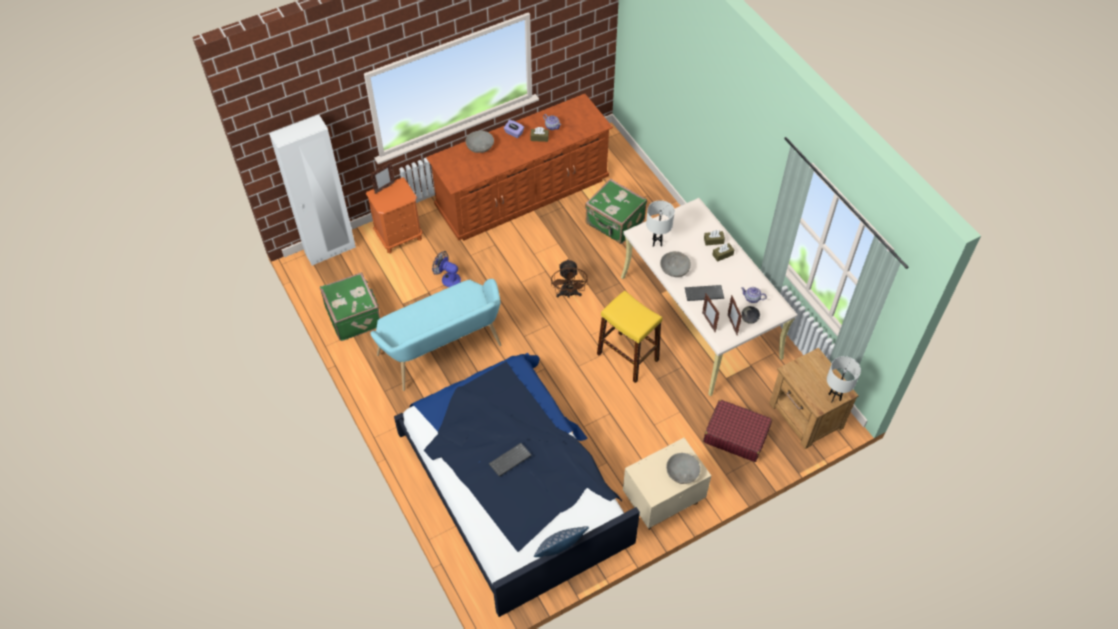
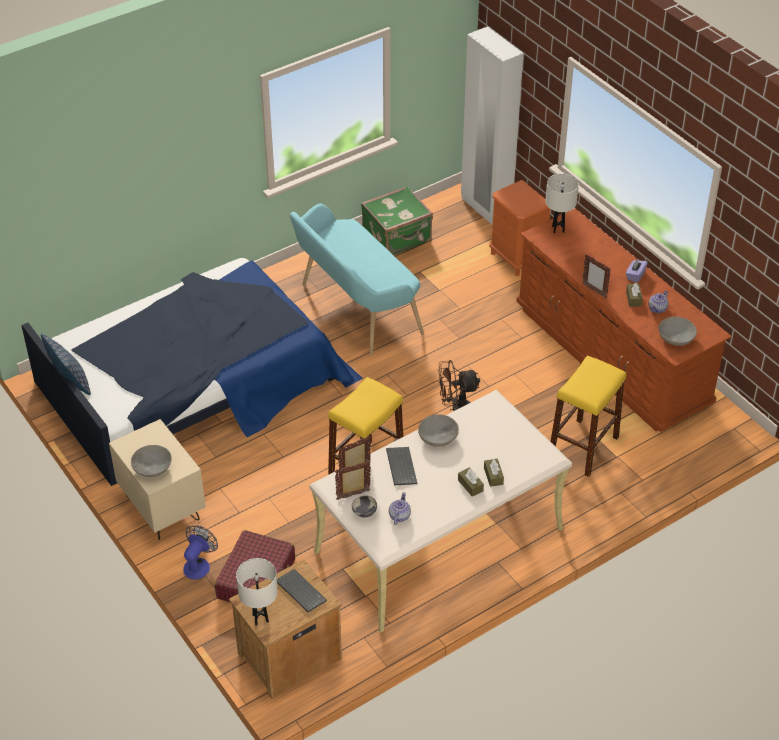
camera: 85 degrees right, 10 degrees down
(384, 188) = (530, 192): picture frame -> picture frame (594, 291)
(448, 278) = (462, 303): fan -> fan (199, 564)
(480, 146) = (603, 249): grey bowl -> grey bowl (676, 338)
(510, 461) = (178, 335): keyboard -> keyboard (299, 591)
(614, 223) = (583, 447): green suitcase -> yellow stool
(657, 243) = (479, 419): white table lamp -> white table lamp (558, 229)

